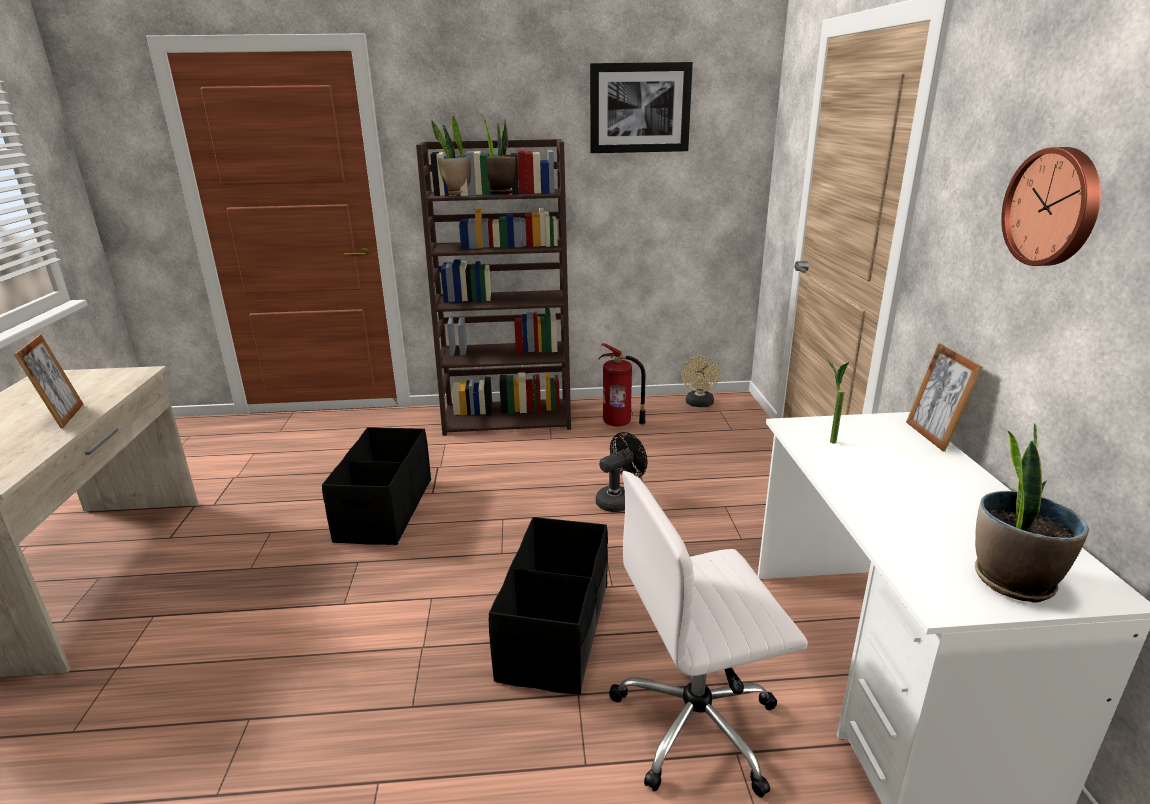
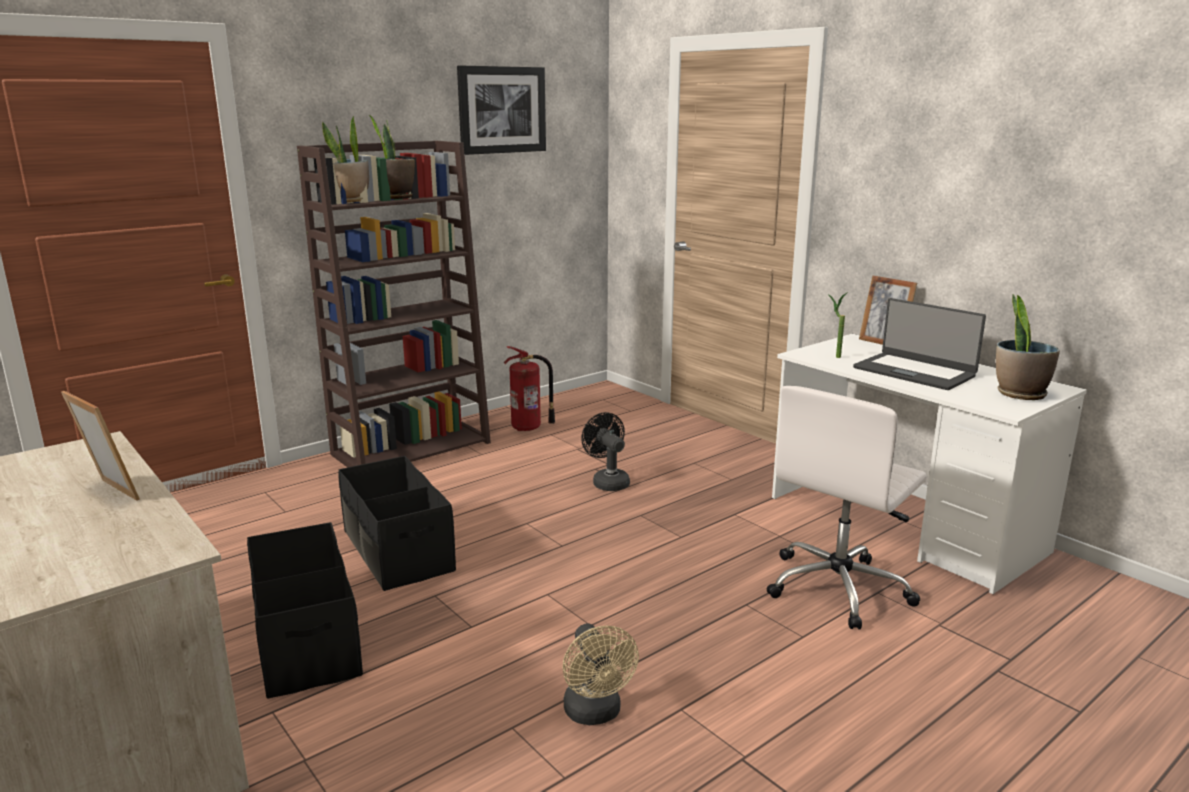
camera: 35 degrees left, 5 degrees down
(556, 631) = (679, 576): black storage box -> black storage box (308, 640)
(619, 500) = (607, 481): black fan -> black fan turned 45 degrees counterclockwise
(699, 404) = (579, 398): beige fan -> beige fan (595, 714)
(901, 492) = (914, 372): none -> laptop
(1054, 207) = (952, 169): wall clock -> none

